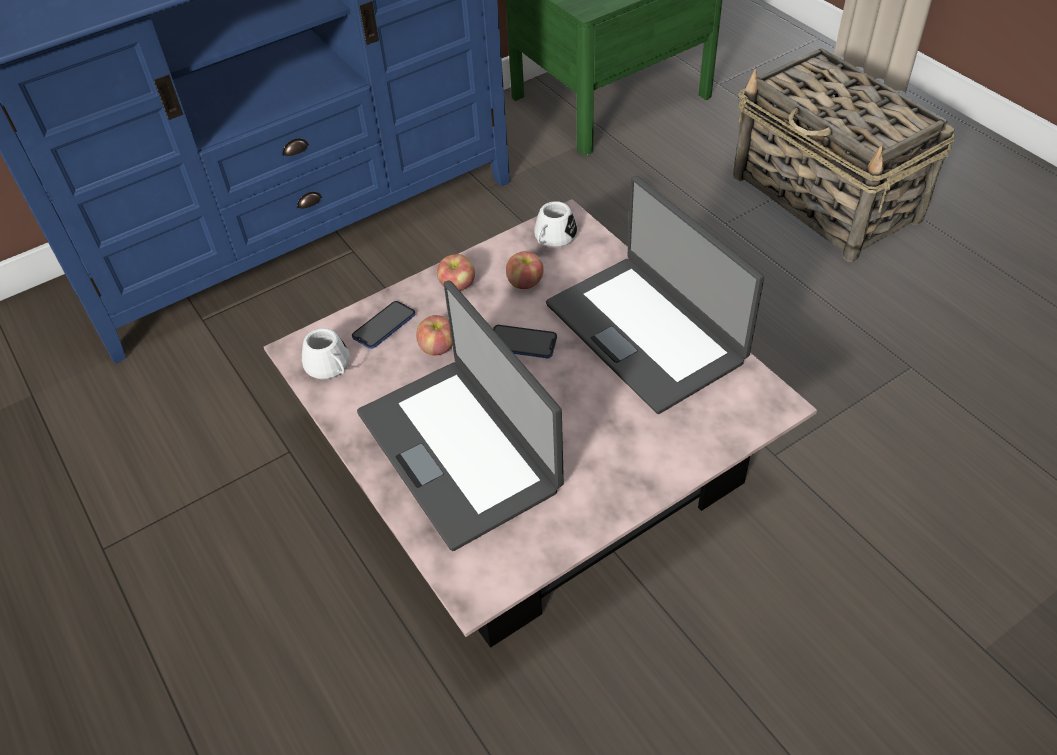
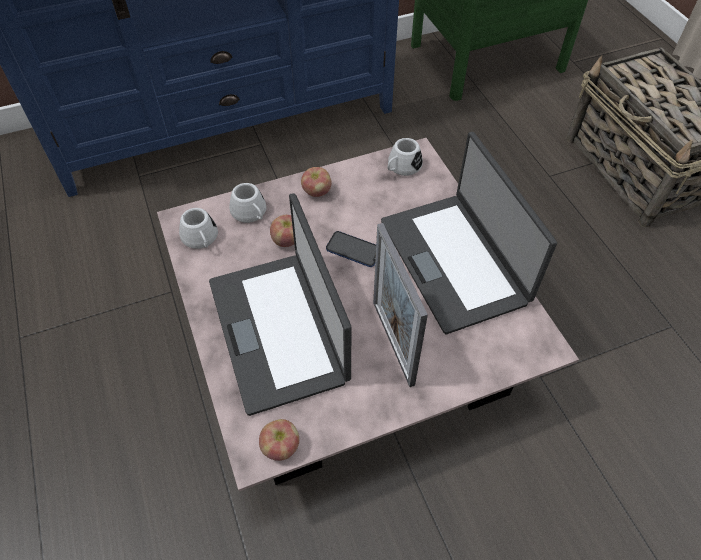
camera: 10 degrees right, 5 degrees up
(384, 326) = (251, 214): phone -> white mug
(525, 283) = (370, 200): apple -> apple (280, 447)
(599, 435) = (393, 342): none -> picture frame

